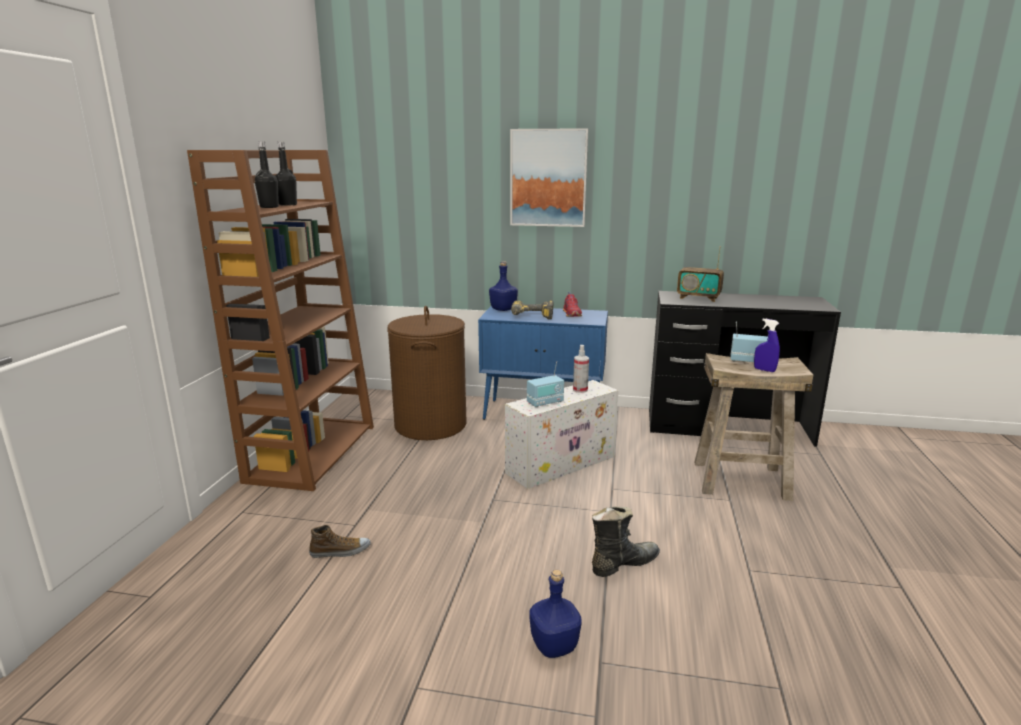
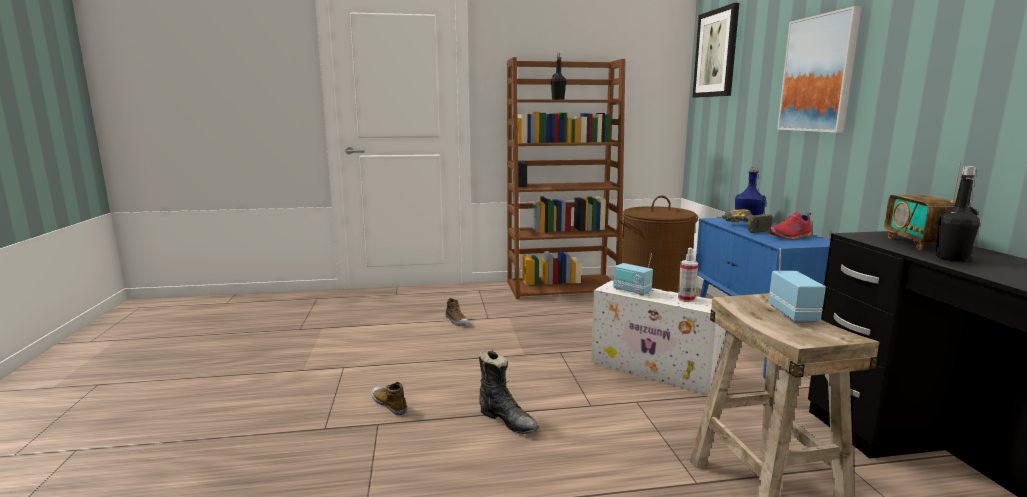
camera: 70 degrees right, 5 degrees down
(288, 204) = (579, 99): black bottle -> black bottle (951, 258)
(383, 144) = (716, 53): none -> picture
(555, 646) = (389, 404): blue bottle -> shoe
(764, 370) = (772, 324): blue spray bottle -> none

